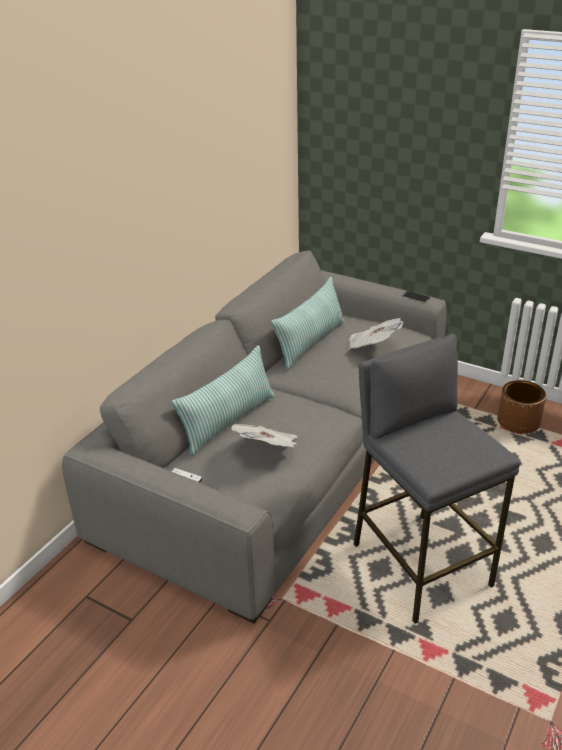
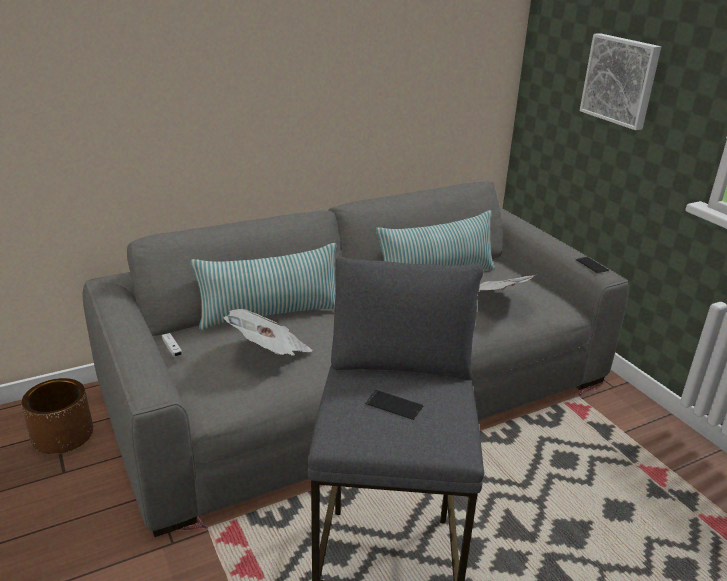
camera: 30 degrees right, 5 degrees down
(402, 153) = (621, 80): none -> picture
(442, 444) = (394, 405): none -> phone
(518, 422) = (672, 471): brown planter -> brown planter (63, 436)

